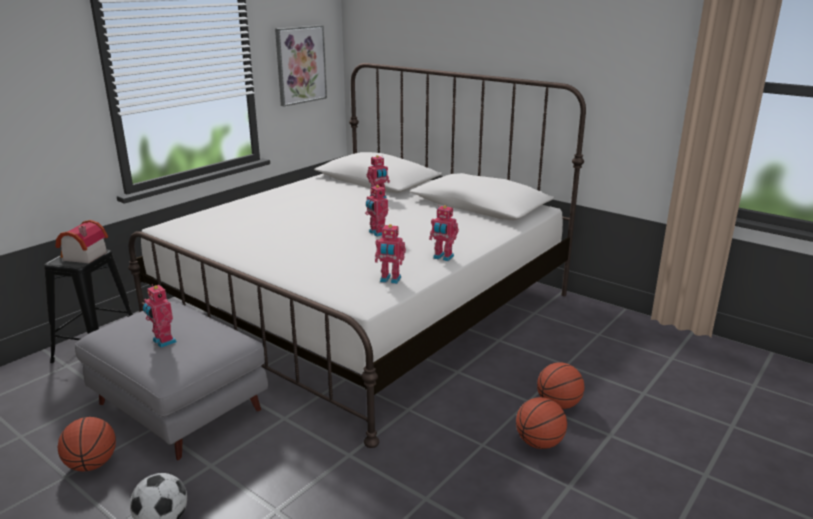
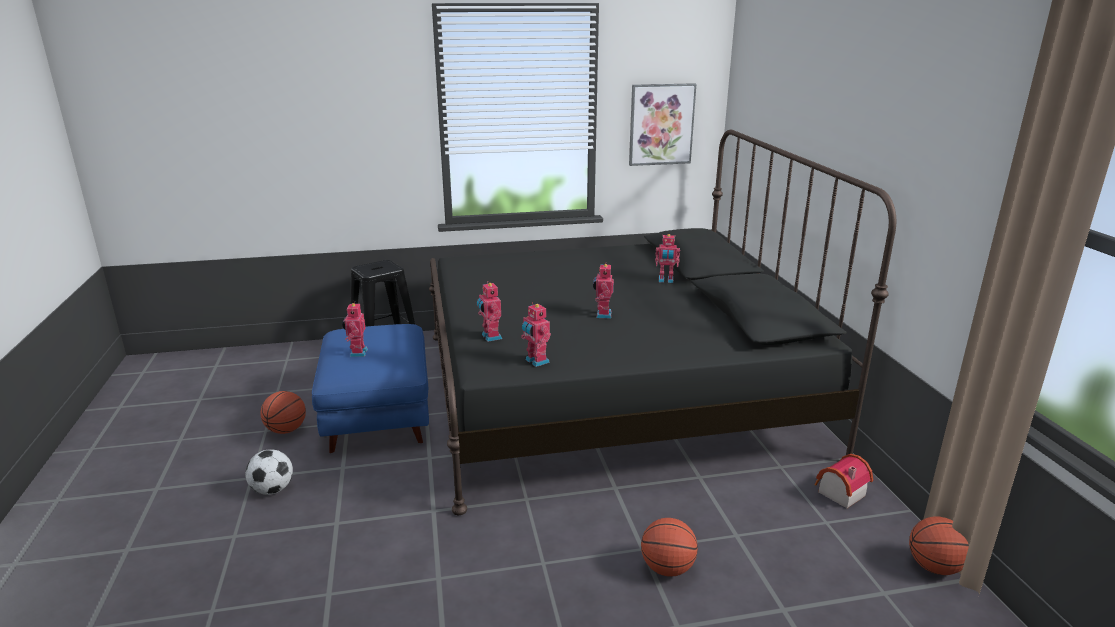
camera: 40 degrees right, 0 degrees up
(82, 256) = (379, 268): toy house -> toy house (838, 493)
(180, 407) = (379, 415): grey ottoman -> blue ottoman
(362, 307) = (612, 391): white bed -> black bed
(443, 257) = (618, 358): toy robot -> toy robot (490, 337)
(539, 443) = (595, 591): basketball -> basketball (934, 567)

